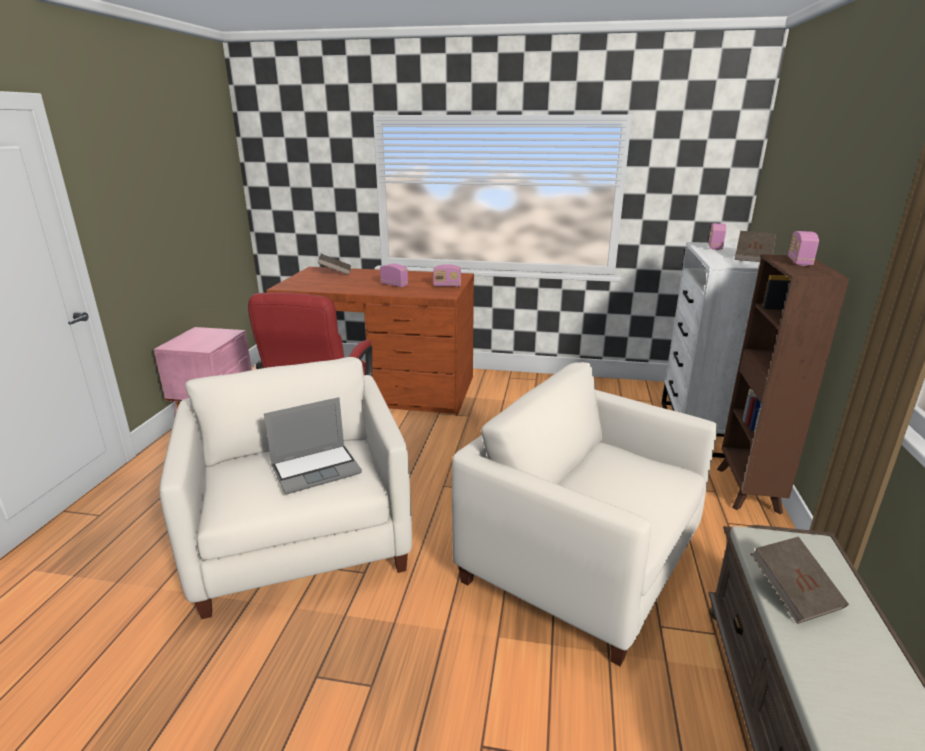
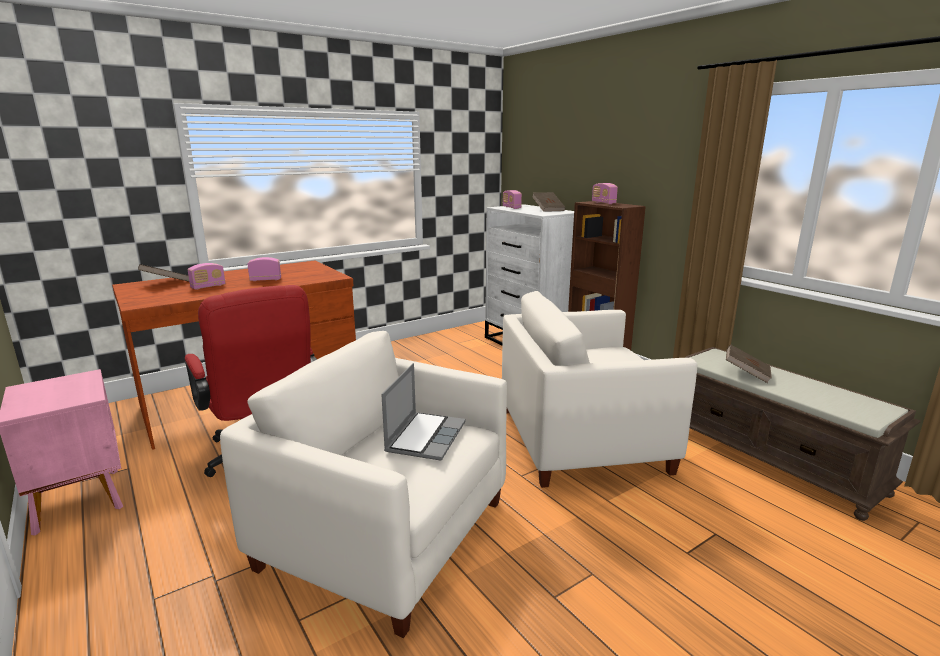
camera: 45 degrees left, 5 degrees down
(447, 285) = (318, 271): radio -> radio (208, 287)

